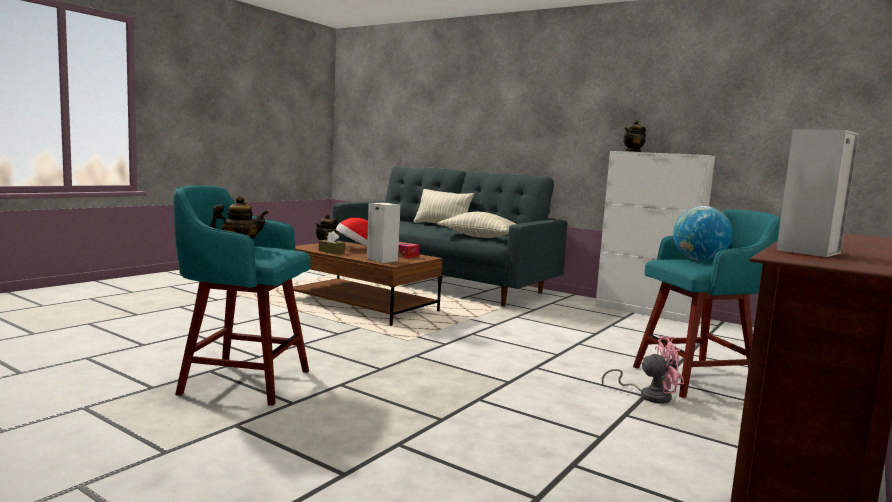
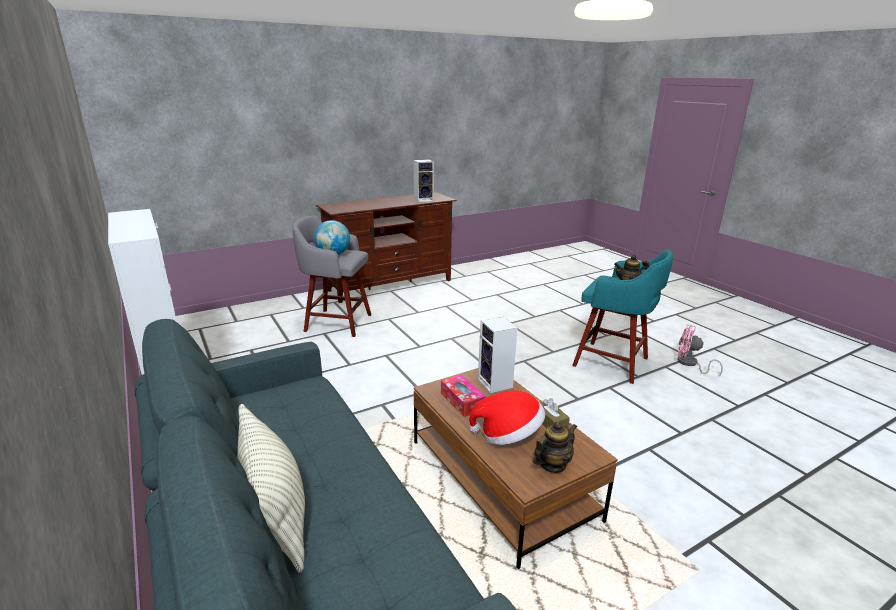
camera: 155 degrees left, 15 degrees up
(480, 237) = (312, 407): pillow -> none
(633, 151) = (137, 232): teapot -> none
(649, 395) = (386, 318): pink fan -> pink fan (690, 364)
(696, 379) = (336, 322): turquoise stool -> grey stool

